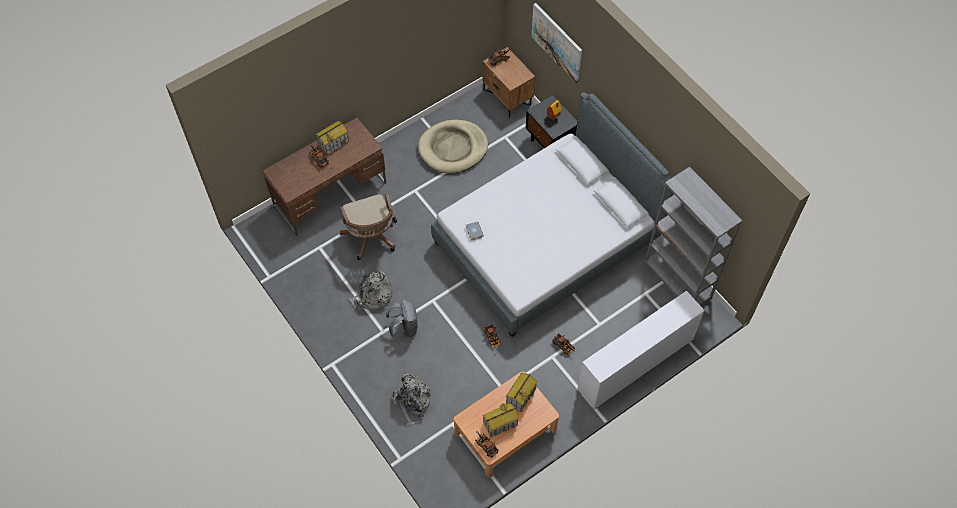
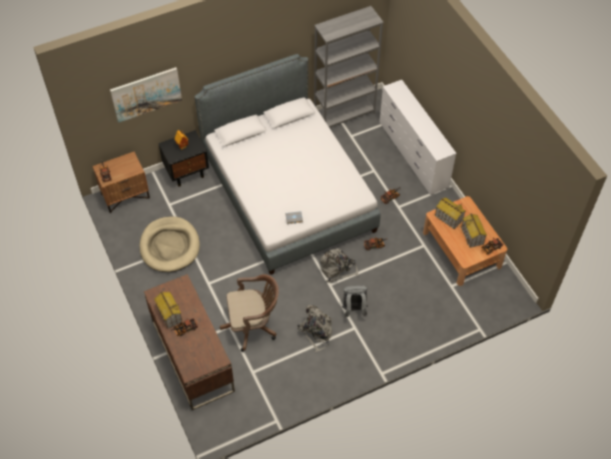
camera: 80 degrees left, 5 degrees down
(413, 402) = (427, 312): grey backpack -> grey backpack (337, 269)

